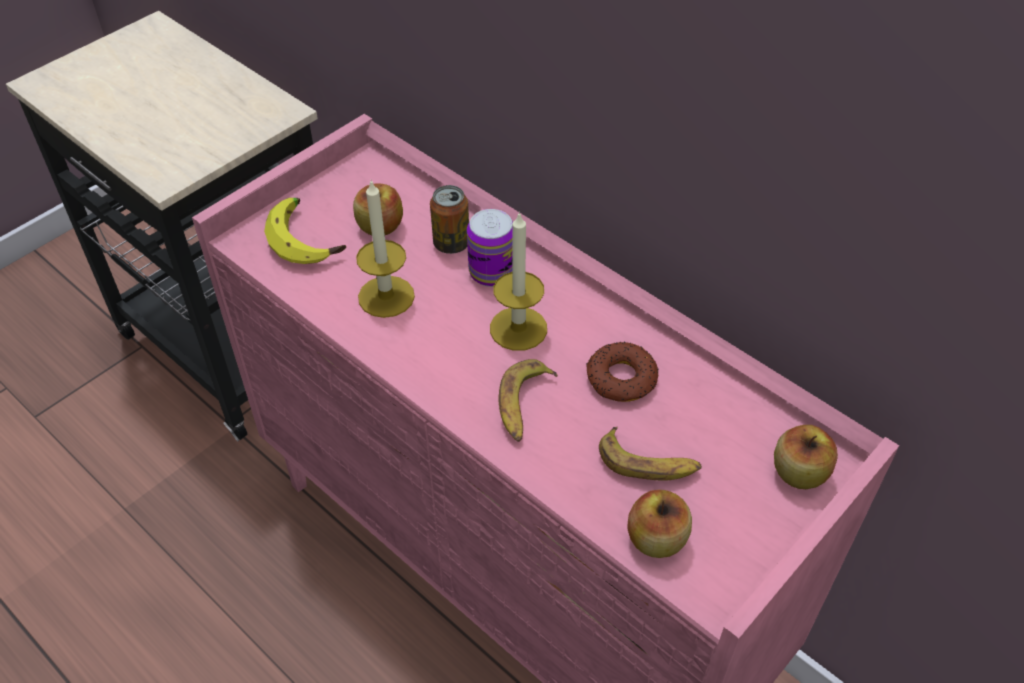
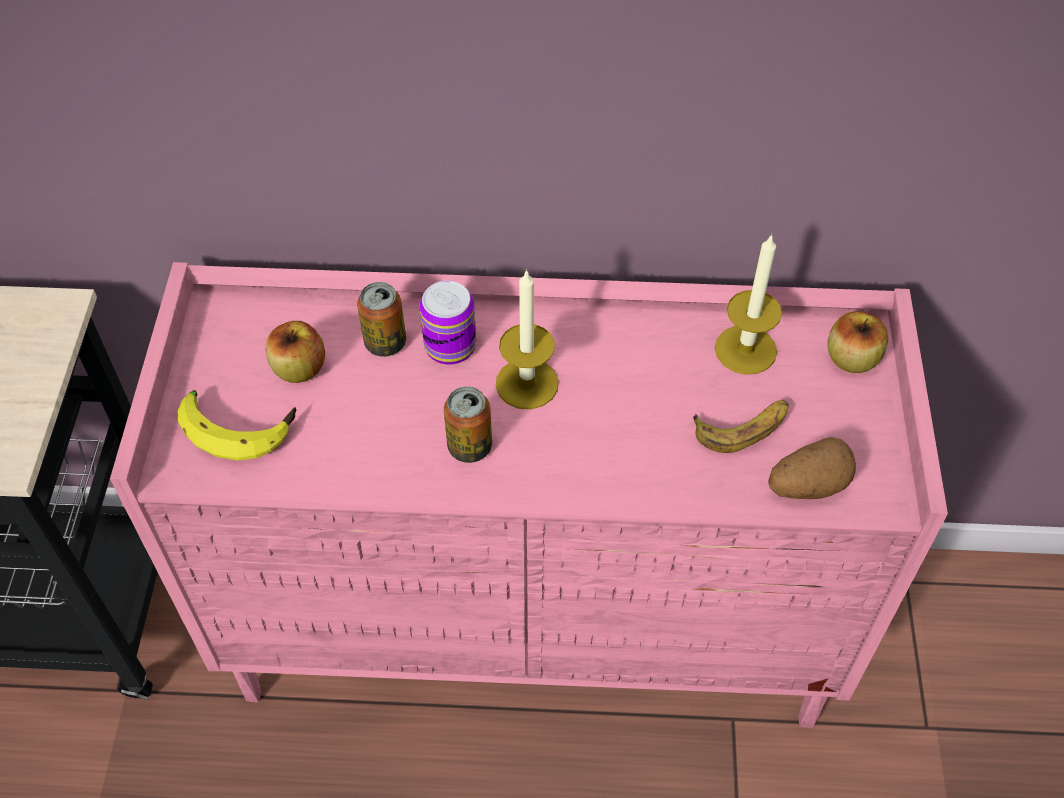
camera: 40 degrees left, 5 degrees up
(386, 296) = (378, 431): candle -> candle (745, 349)
(433, 344) = (469, 447): none -> can
(524, 405) = (601, 448): banana -> none
(621, 378) = (653, 371): donut -> none
(656, 539) = (807, 485): apple -> potato

